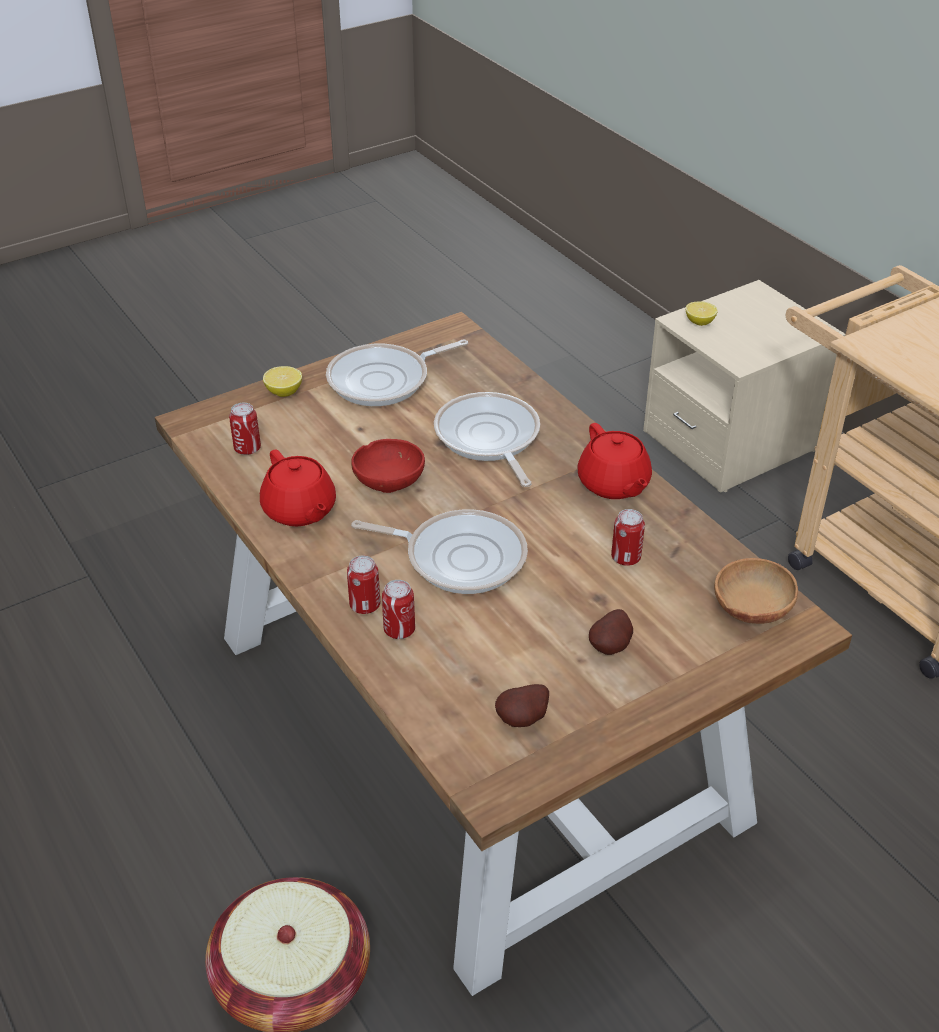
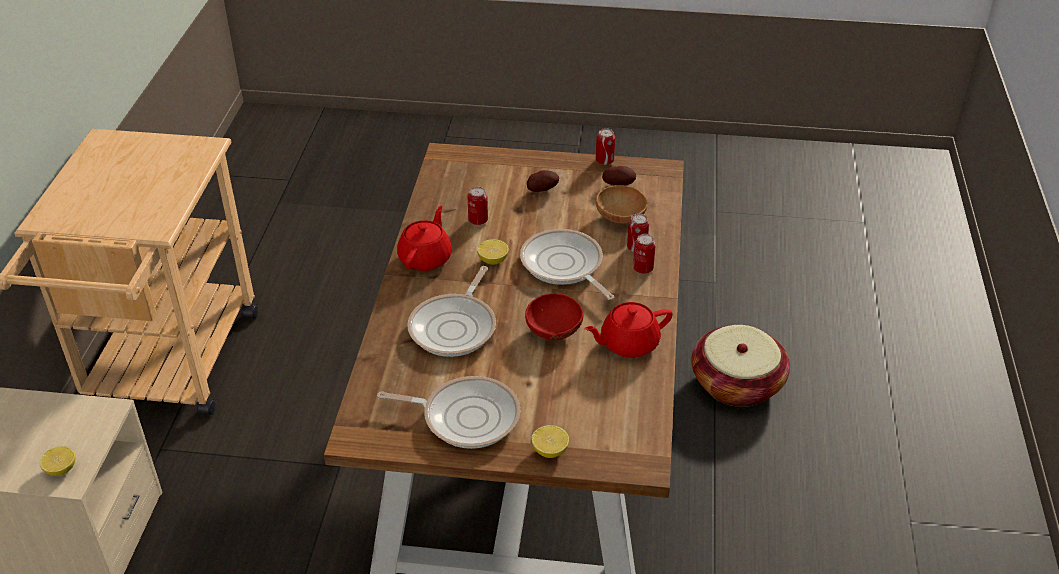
camera: 140 degrees left, 0 degrees up
(247, 448) = (622, 412): can -> can (604, 161)
(299, 510) = (628, 343): red teapot -> red teapot turned 120 degrees counterclockwise
(543, 520) = (493, 260): none -> lemon
(750, 610) = (457, 170): brown bowl -> brown bowl (621, 218)

